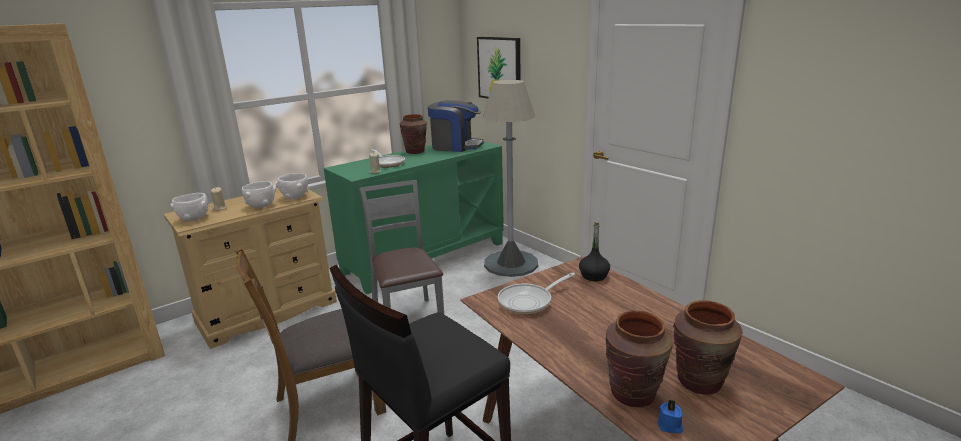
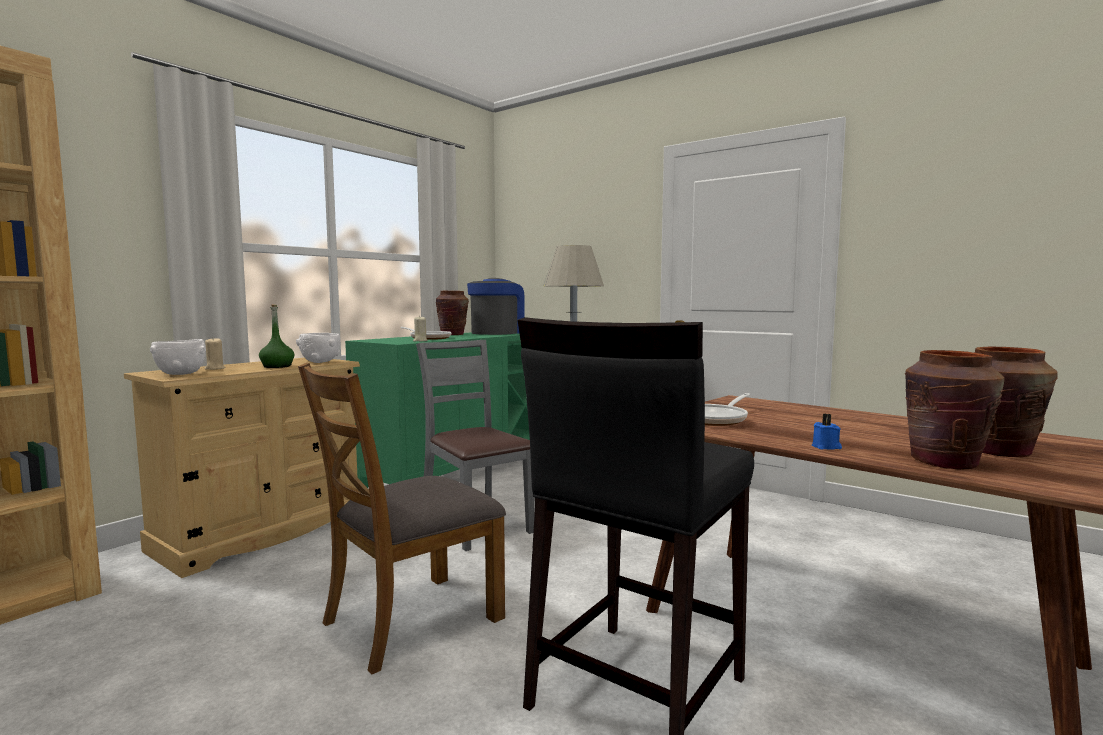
camera: 15 degrees left, 15 degrees down
(261, 206) = (277, 366): white bowl -> green bottle
(456, 146) = (498, 332): coffee machine -> coffee machine turned 60 degrees counterclockwise
(499, 69) = (545, 248): picture -> none
(593, 276) = (761, 404): black bottle -> none
(670, 426) = (1028, 477): blue candle -> blue candle (826, 447)

